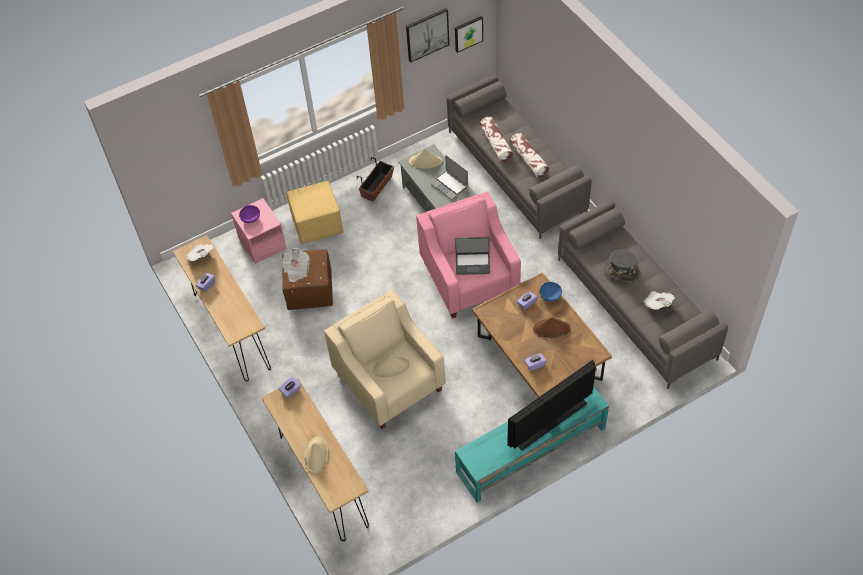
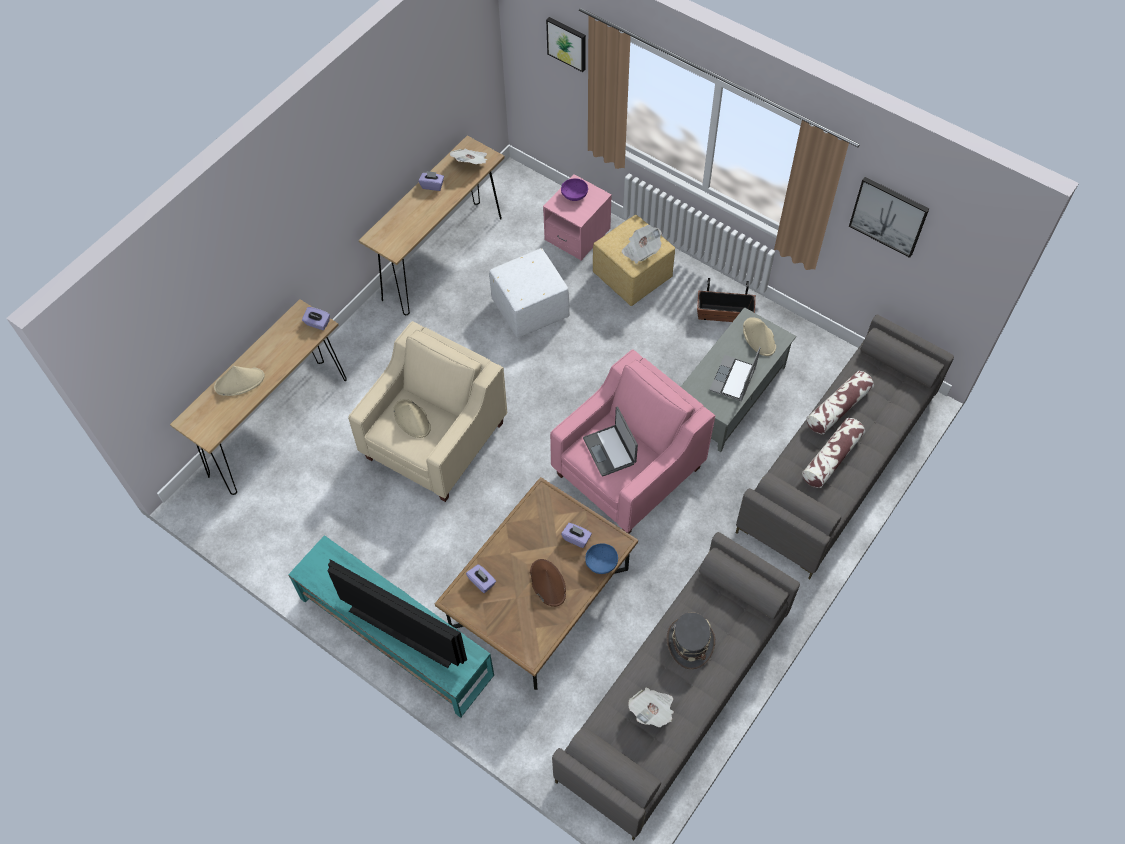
camera: 65 degrees right, 5 degrees up
(296, 270) = (521, 271): newspaper -> newspaper (641, 250)
(309, 291) = (530, 308): brown ottoman -> white ottoman
(468, 33) = (946, 271): picture -> picture (567, 43)

